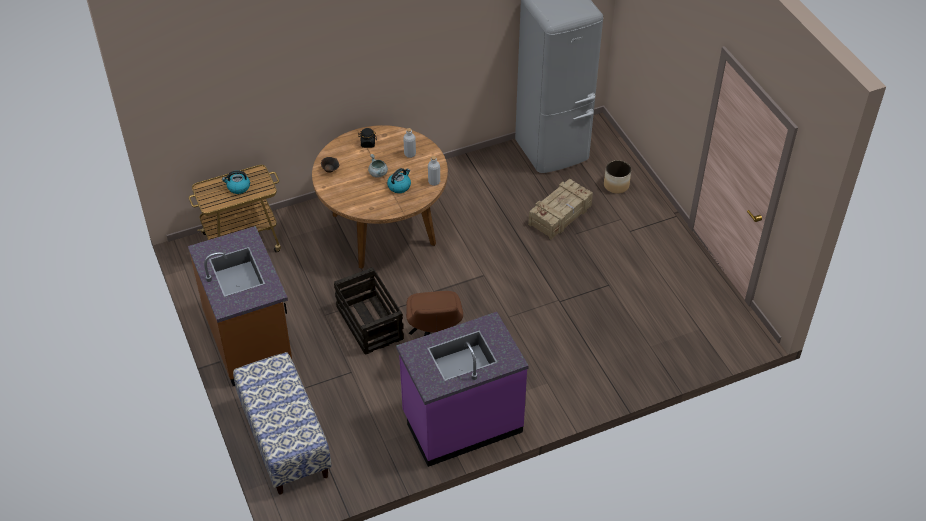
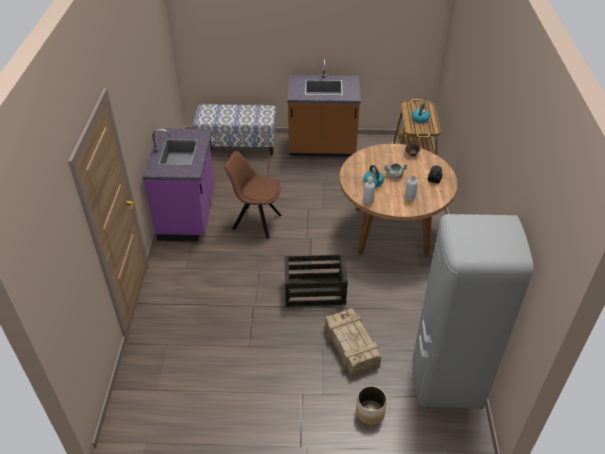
camera: 115 degrees right, 5 degrees down
(370, 323) = (301, 199): crate -> crate (314, 292)

